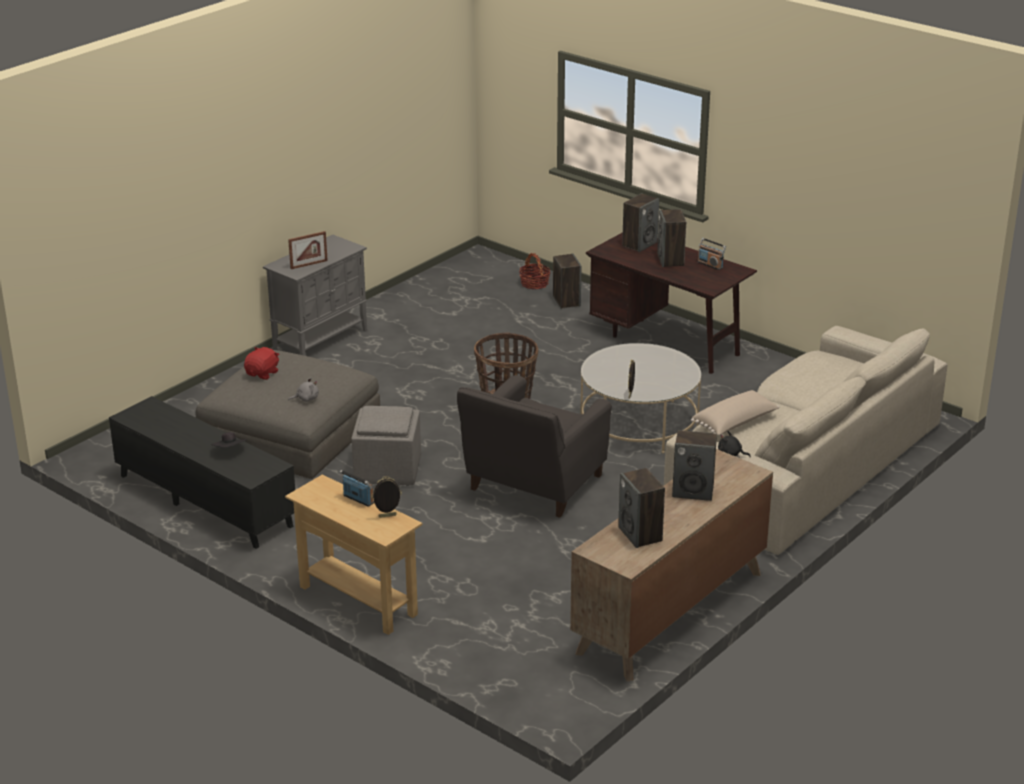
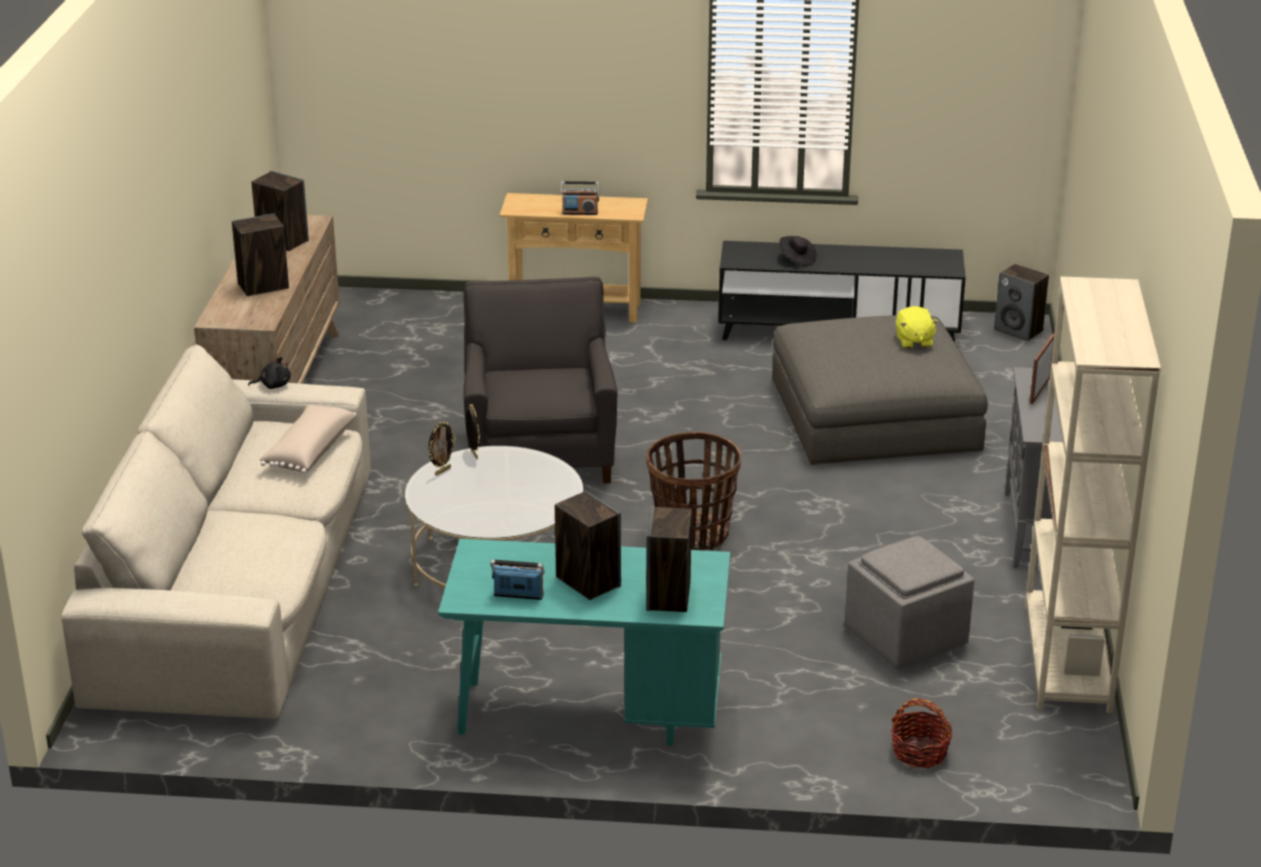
camera: 145 degrees right, 0 degrees up
(263, 373) = (914, 341): red plush toy -> yellow plush toy
(306, 399) = (825, 336): grey plush toy -> none
(387, 470) = (714, 415): grey ottoman -> grey ottoman (907, 638)
(387, 516) = (535, 209): picture frame -> picture frame (442, 471)
(411, 291) = (1067, 658): none -> beige bookcase
(566, 301) = (826, 735): speaker -> speaker (1019, 330)
(667, 342) = (588, 715): brown desk -> turquoise desk

